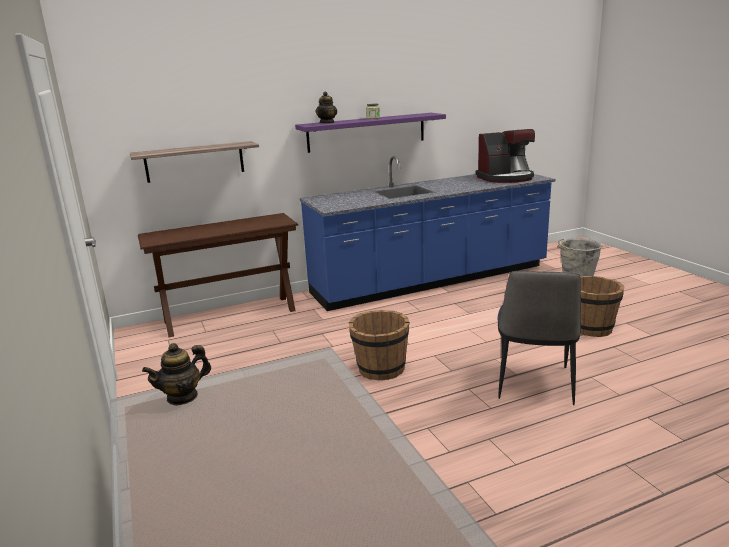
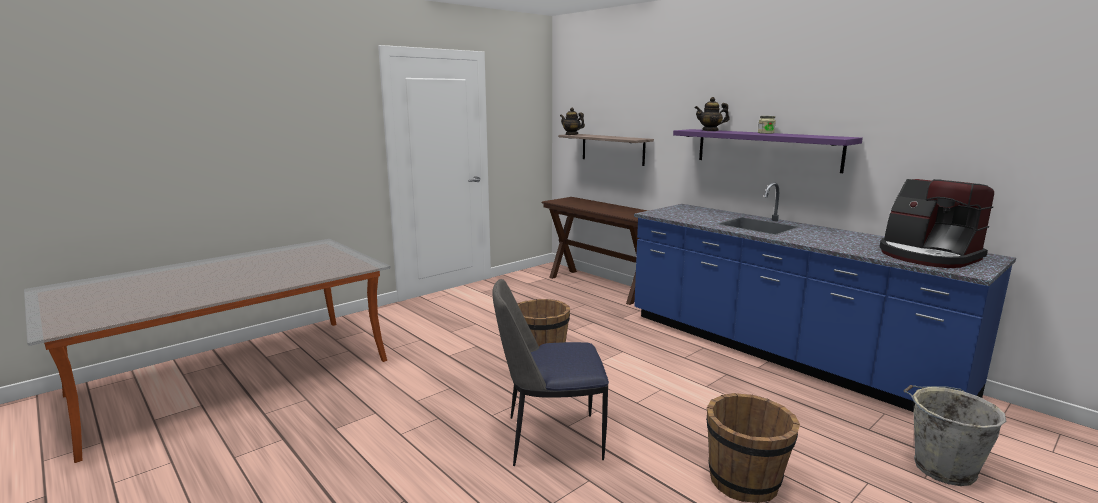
camera: 70 degrees right, 5 degrees down
(182, 397) = (327, 248): teapot -> teapot (571, 134)

